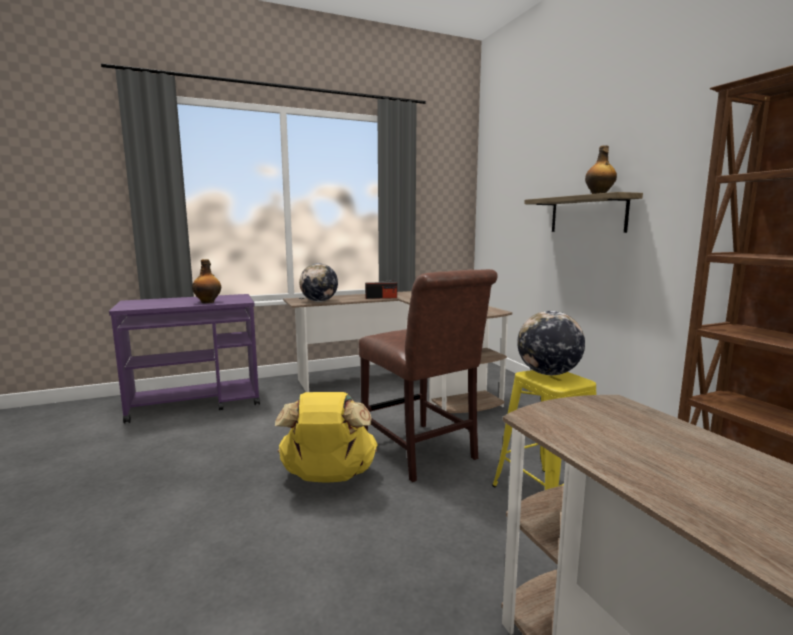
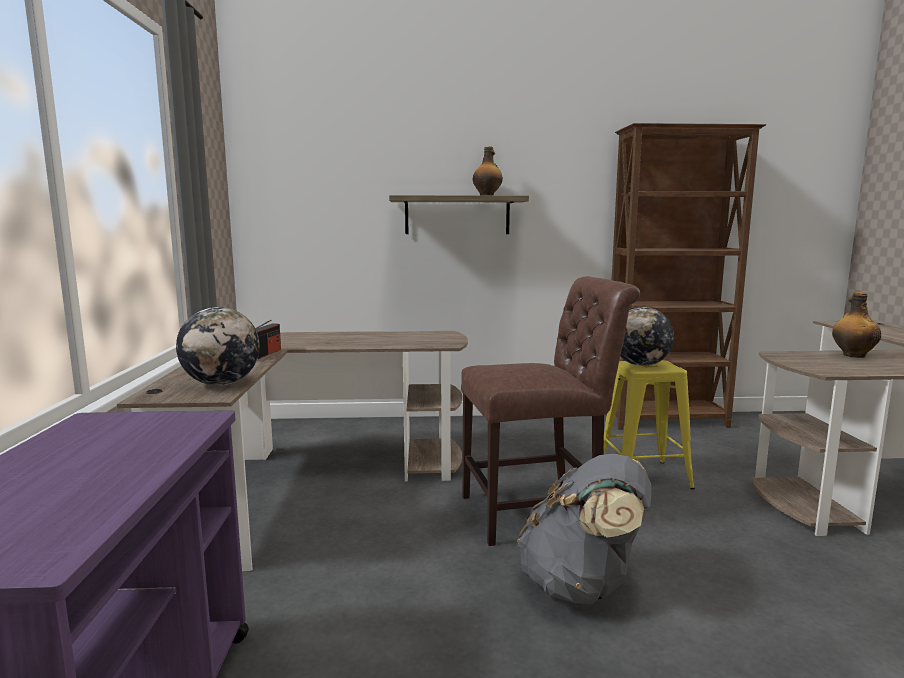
camera: 70 degrees left, 0 degrees up
(208, 302) = (150, 447): bottle -> bottle (853, 355)
(328, 478) = (582, 586): yellow backpack -> grey backpack

